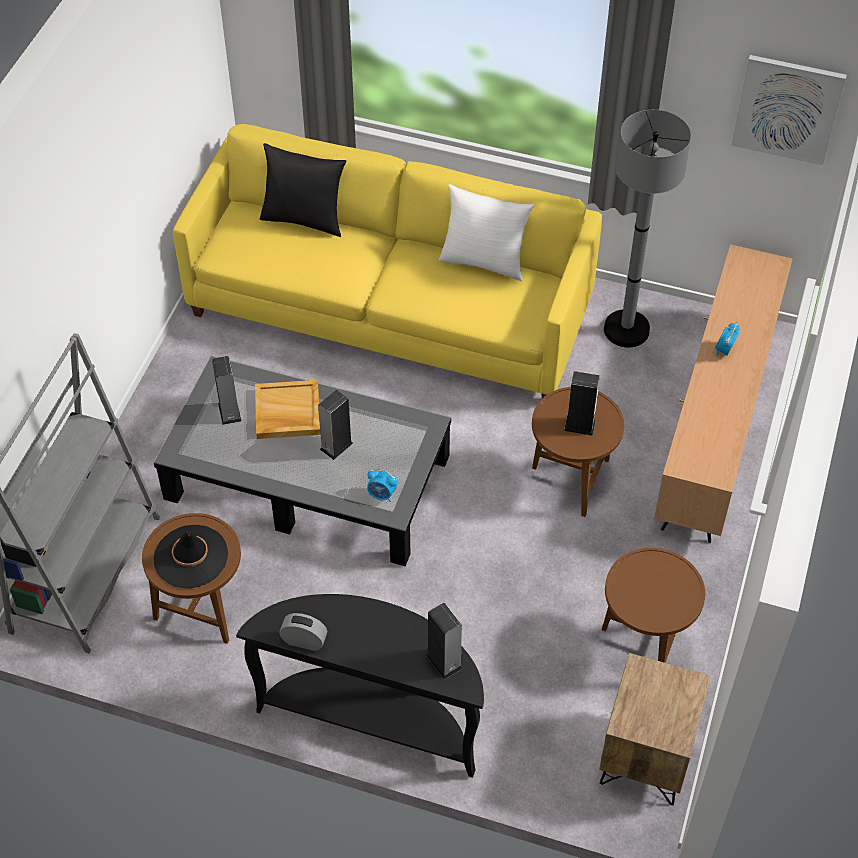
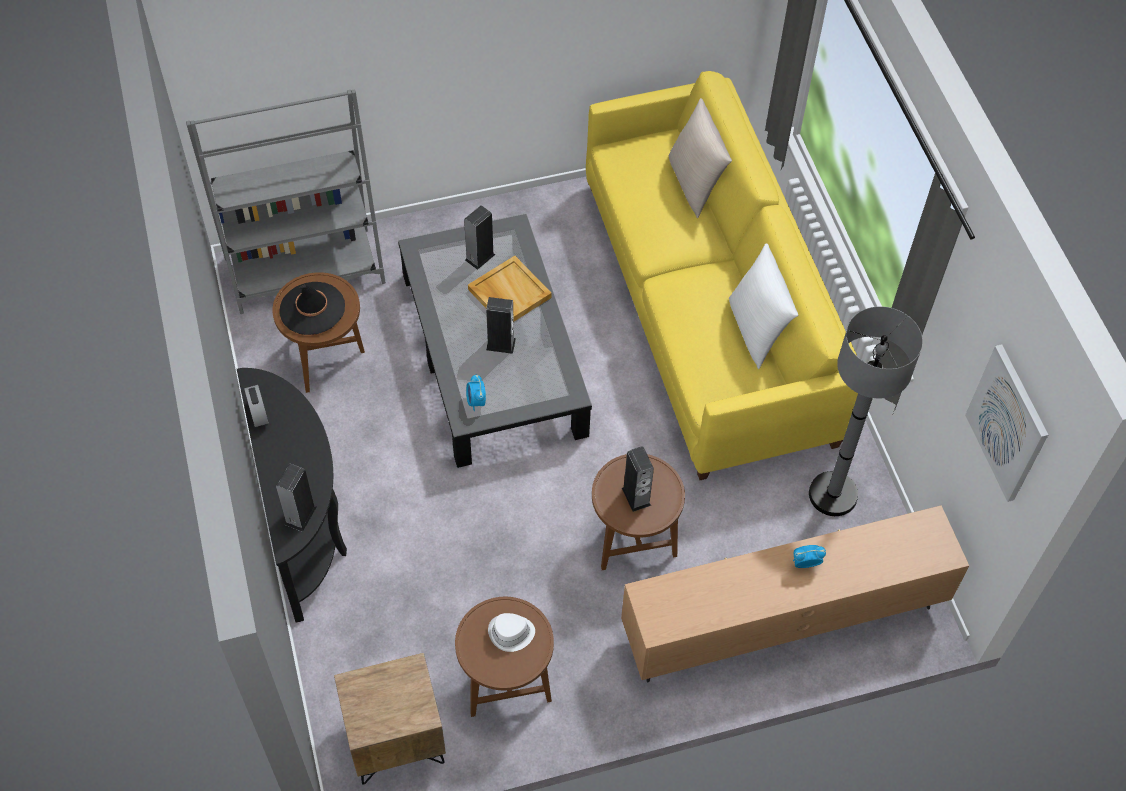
camera: 55 degrees right, 5 degrees up
(304, 219) = (695, 184): black pillow -> beige pillow
(650, 580) = (511, 633): none -> white hat

